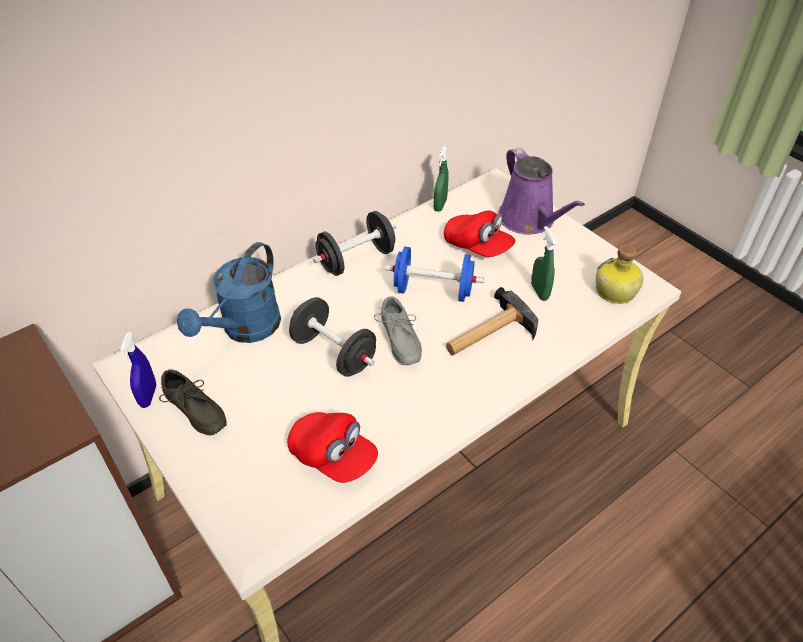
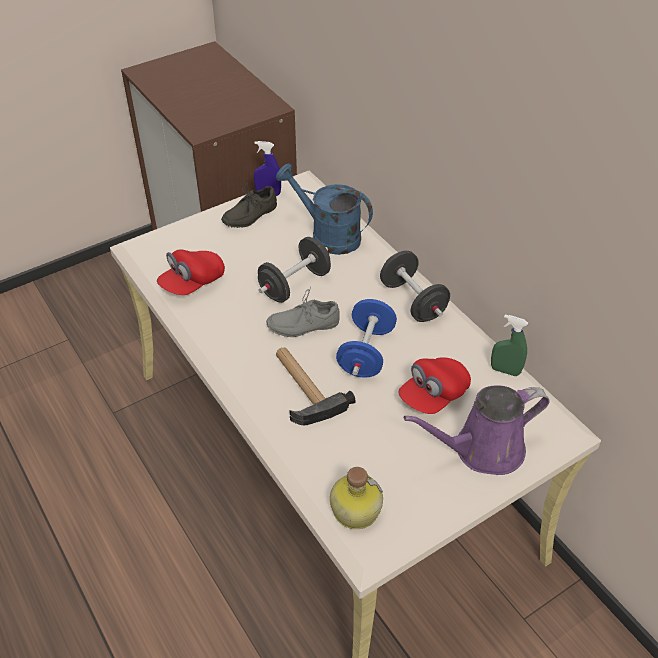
camera: 95 degrees right, 0 degrees up
(539, 292) = (358, 438): green spray bottle -> none

